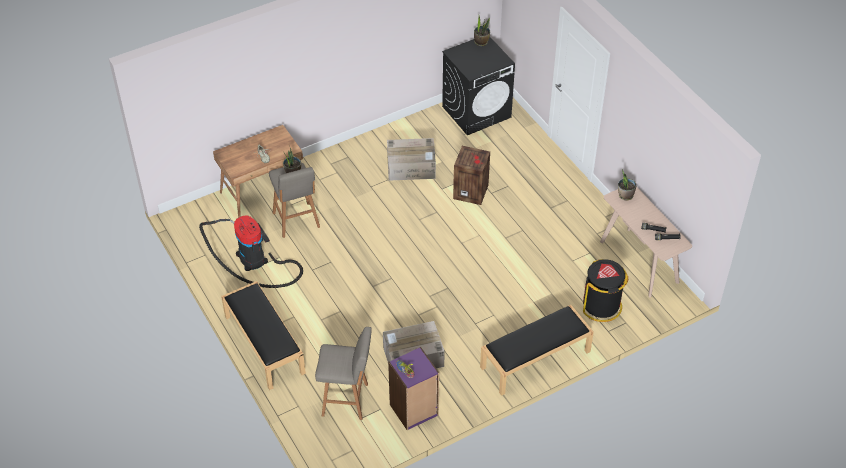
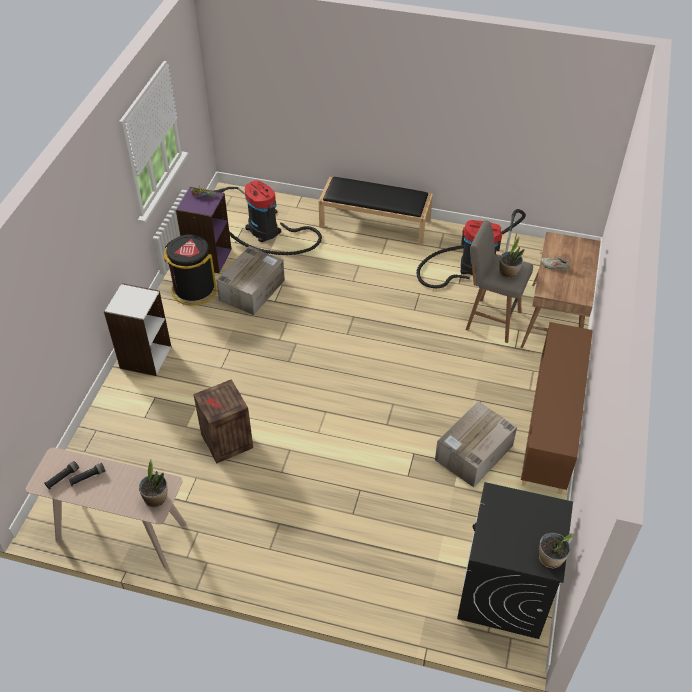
camera: 135 degrees right, 0 degrees up
(347, 400) = (266, 232): grey stool -> vacuum cleaner
(355, 149) = (550, 427): none -> brown cabinet
(471, 191) = (381, 475): crate -> crate (226, 442)
(535, 360) = (145, 357): black bench -> white bookcase
(601, 306) = (123, 451): black trash can -> black trash can (193, 289)

